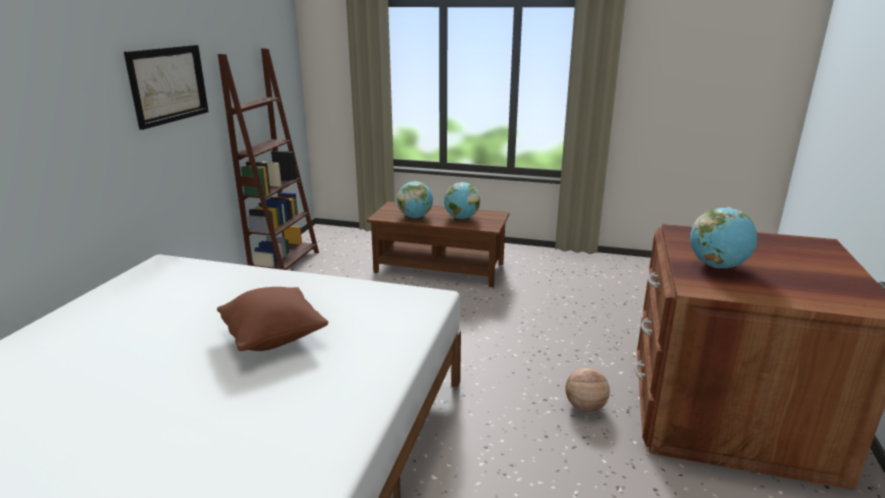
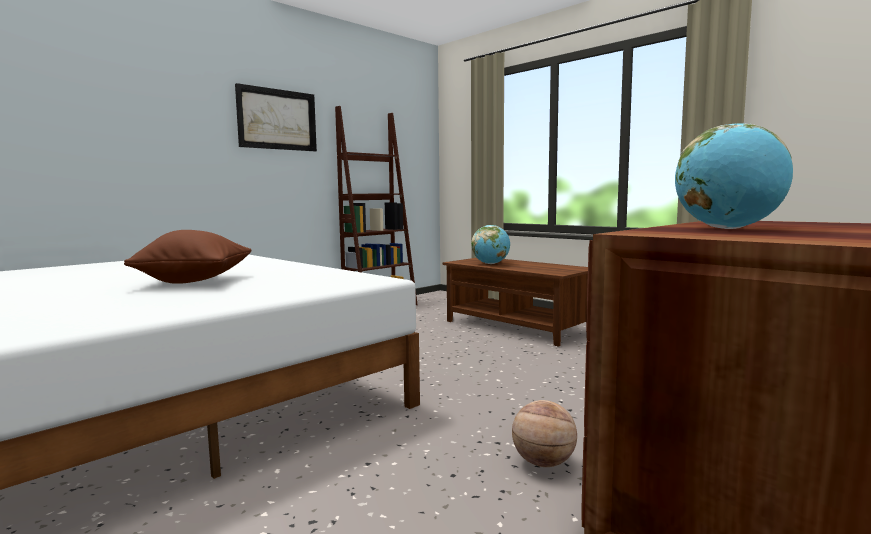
camera: 30 degrees right, 15 degrees down
(461, 218) = (537, 267): globe -> none

